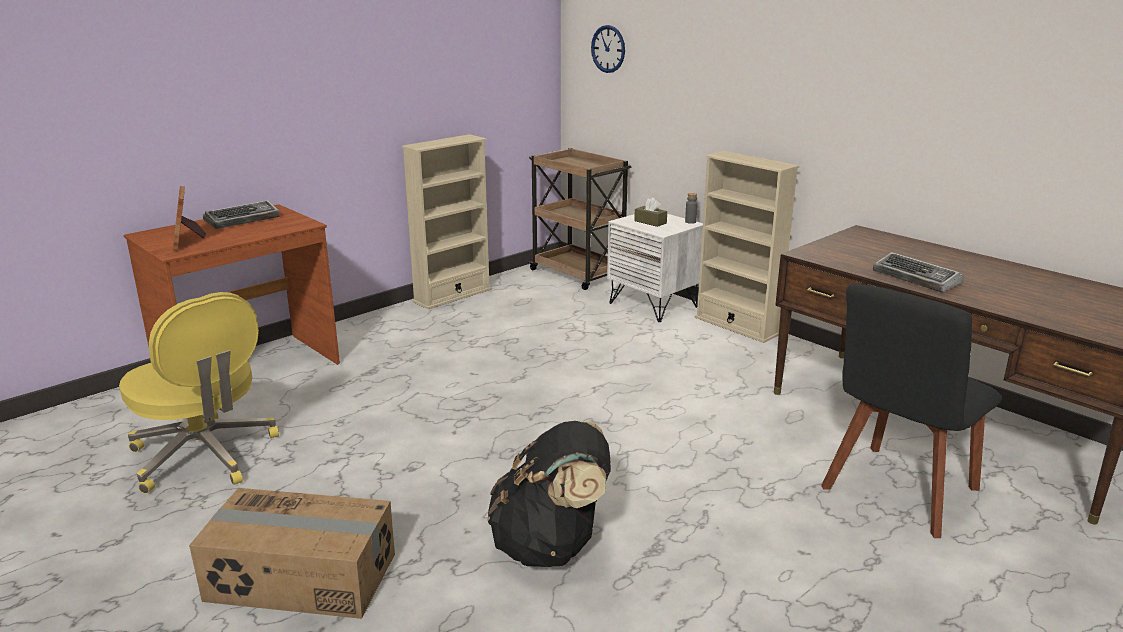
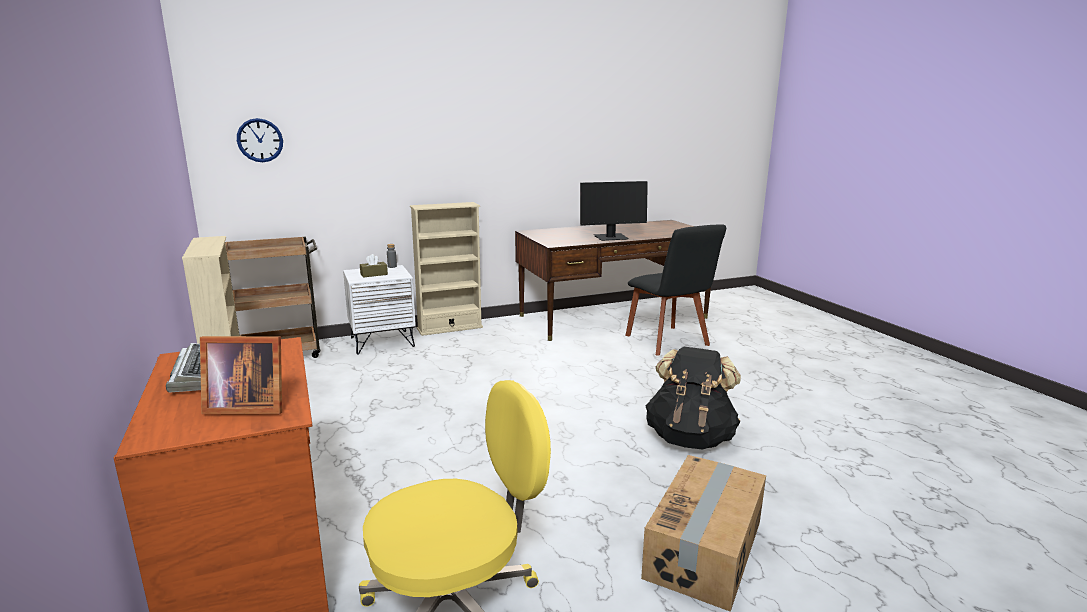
camera: 70 degrees left, 5 degrees down
(917, 278) = (611, 238): keyboard -> monitor

